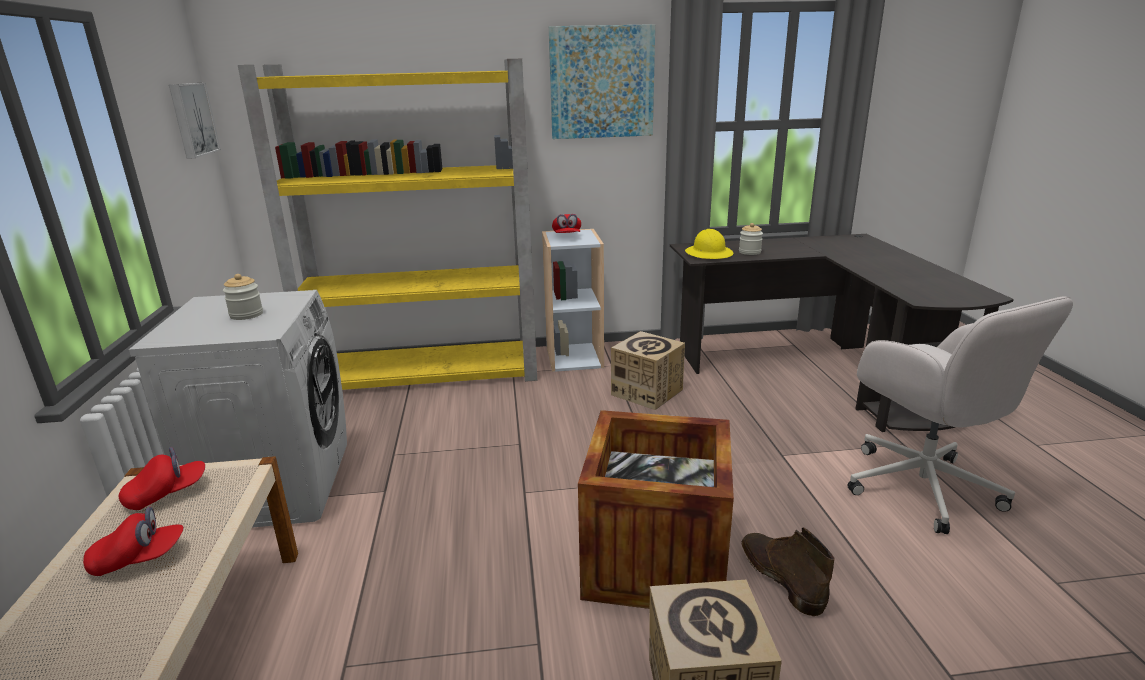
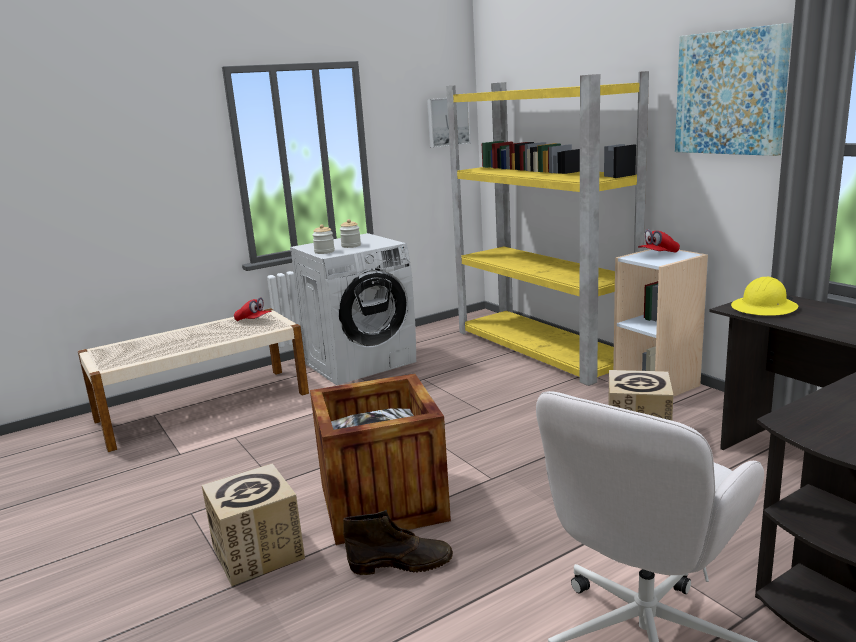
camera: 65 degrees right, 5 degrees down
(139, 559) = (204, 335): red cap -> none
(749, 252) = (814, 321): jar -> jar (324, 252)
(780, 577) = (402, 563): brown boot -> brown boot turned 45 degrees clockwise

